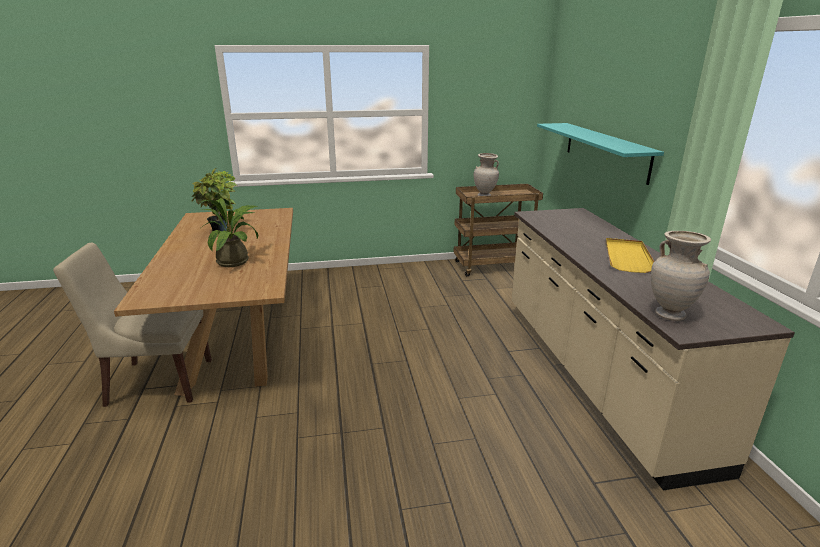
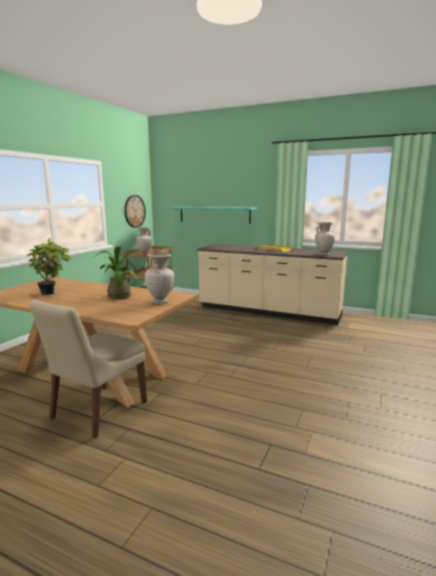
camera: 55 degrees left, 10 degrees down
(223, 290) = (160, 302): none -> beige vase
(497, 124) = (134, 211): none -> wall clock

